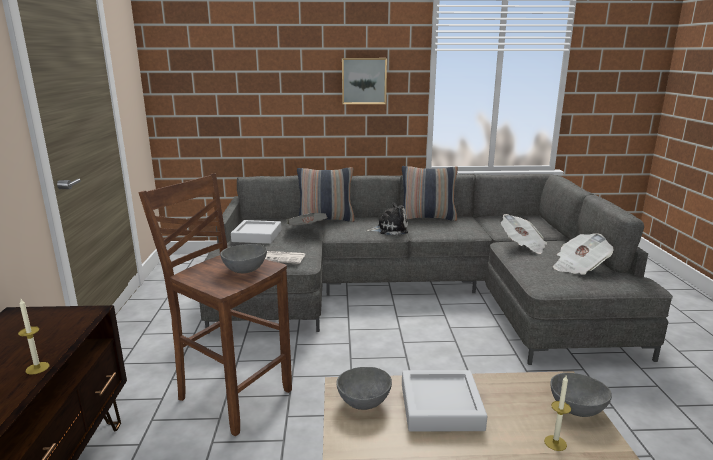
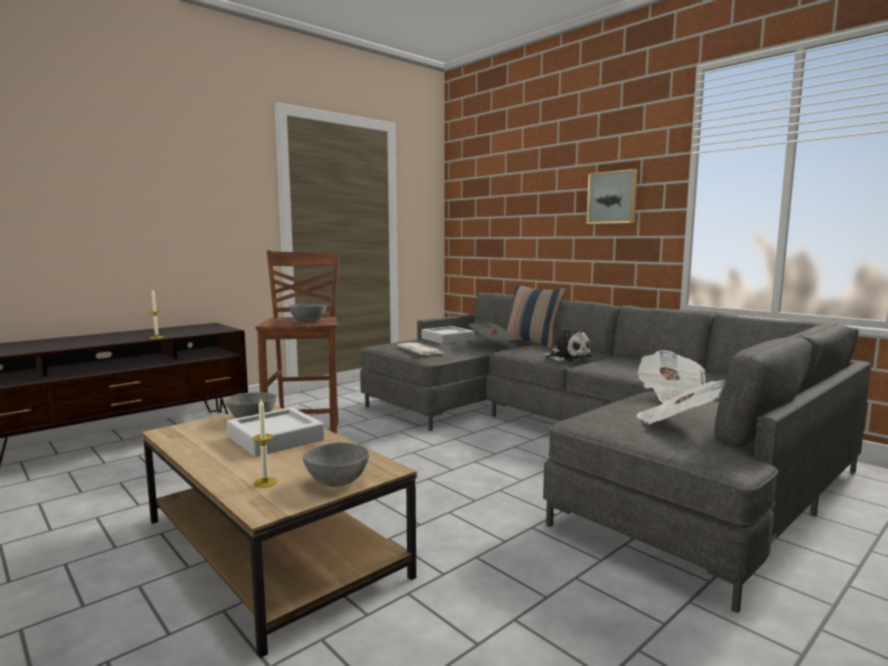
camera: 50 degrees right, 10 degrees down
(428, 217) = (635, 359): pillow -> none

